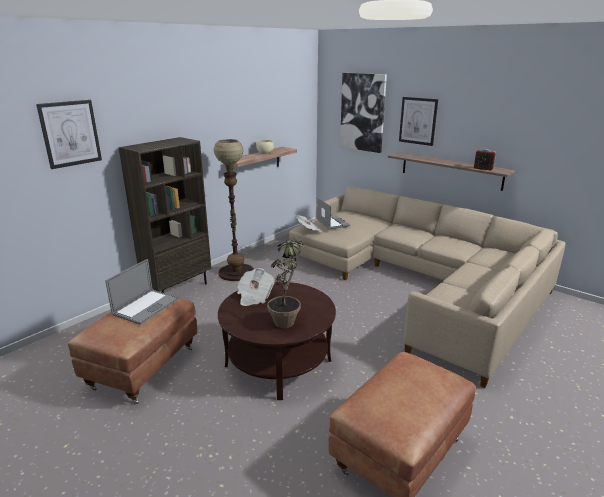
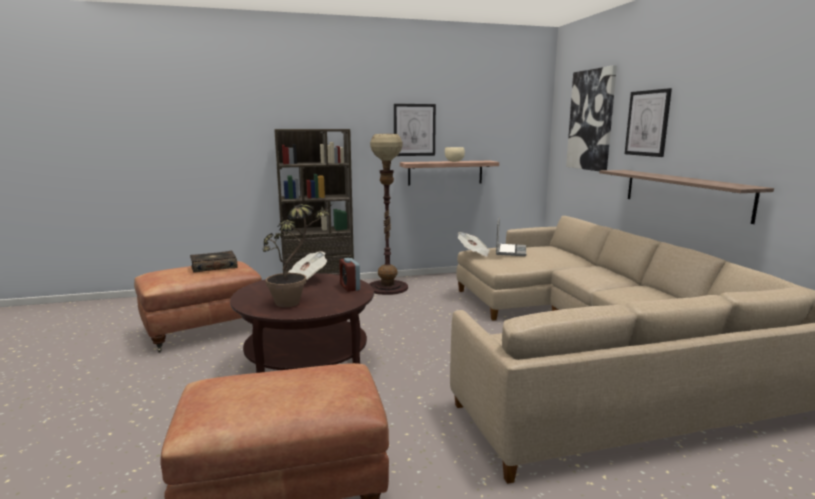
camera: 35 degrees right, 10 degrees down
(70, 133) = (229, 110): picture -> picture (414, 130)
(146, 307) = (214, 267): laptop -> book
(483, 168) = (714, 183): alarm clock -> alarm clock (350, 287)

